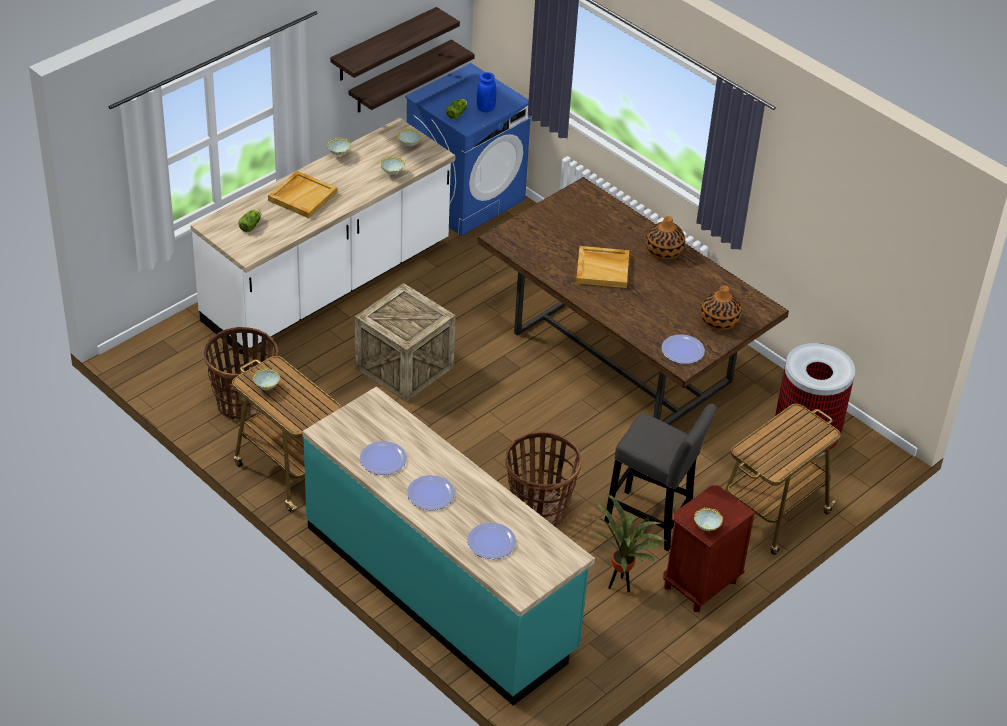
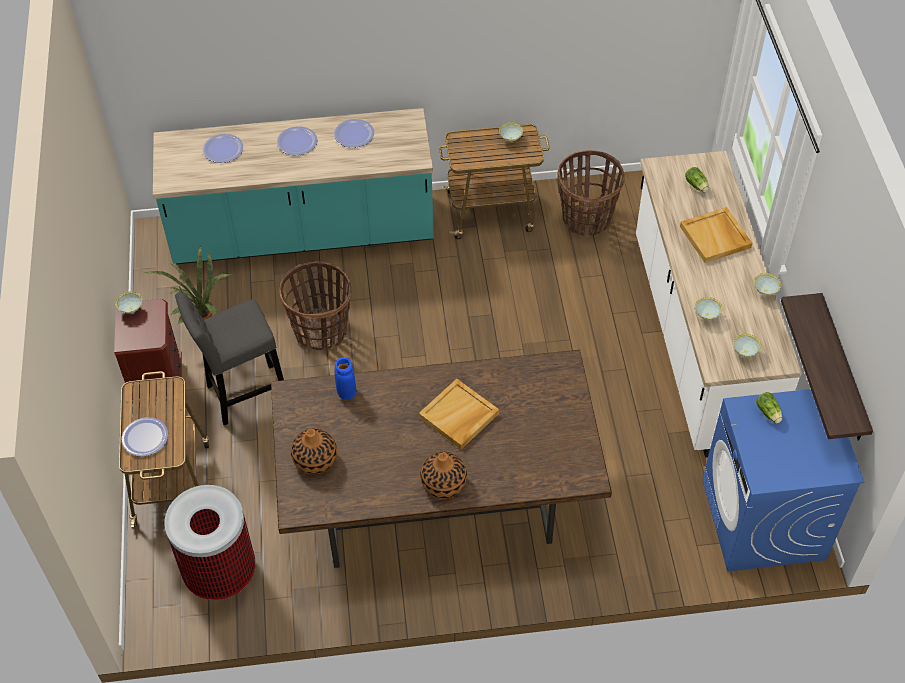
camera: 130 degrees right, 10 degrees up
(384, 45) = (847, 312): shelf -> none
(404, 367) = (548, 335): crate -> none
(486, 108) = (762, 443): blue vase -> blue vase (346, 392)
(683, 350) = (305, 405): plate -> plate (145, 438)

